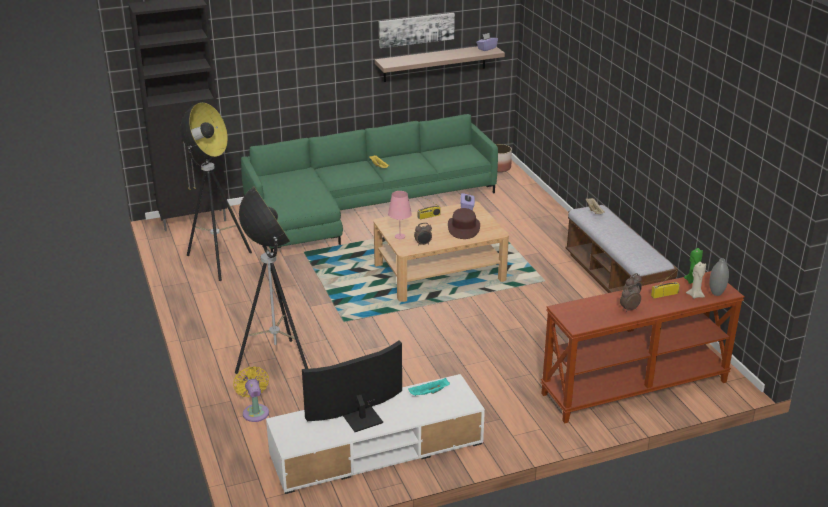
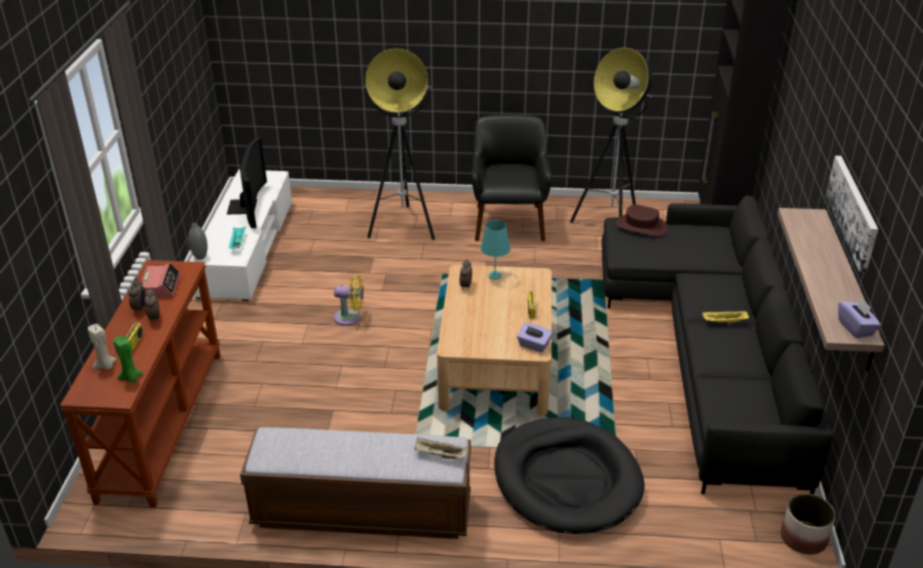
camera: 115 degrees right, 5 degrees up
(237, 310) = (509, 222): none -> black armchair
(255, 411) = (348, 206): yellow fan -> yellow fan (350, 317)
(361, 205) = (708, 349): green sofa -> black sofa
(399, 236) = (494, 275): pink table lamp -> turquoise table lamp
(463, 228) = (482, 326): brown hat -> brown hat (641, 226)
(523, 228) = (566, 479): none -> black dog bed
(596, 312) = (161, 286): none -> alarm clock
(716, 293) = (89, 384): grey vase -> grey vase (200, 257)

